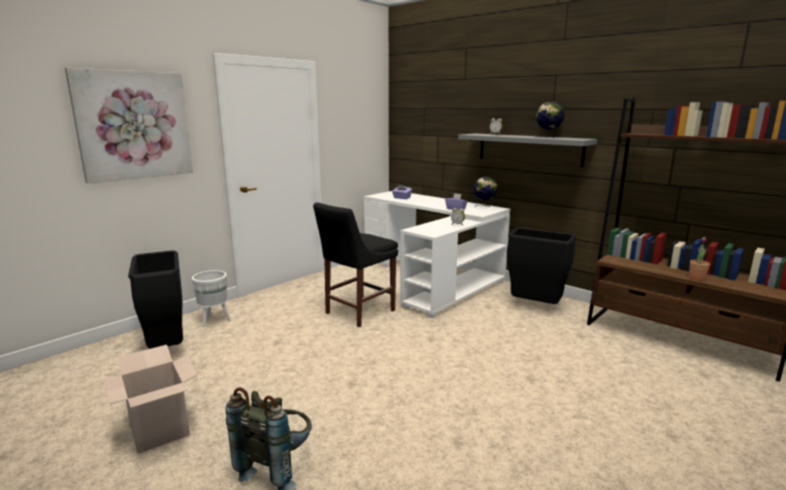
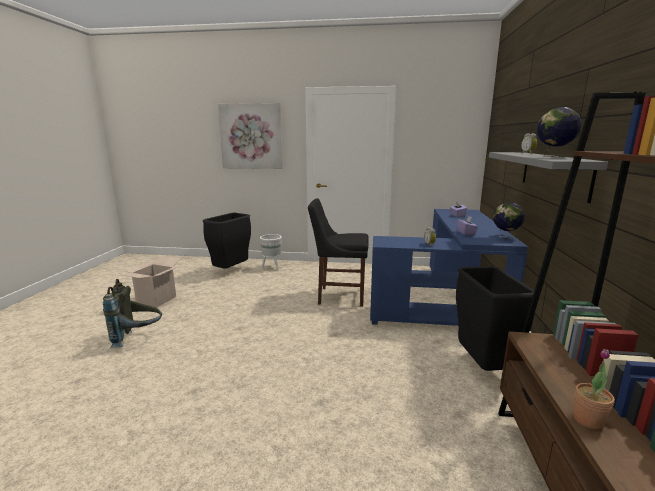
camera: 55 degrees right, 0 degrees up
(433, 278) = (450, 300): white desk -> blue desk

